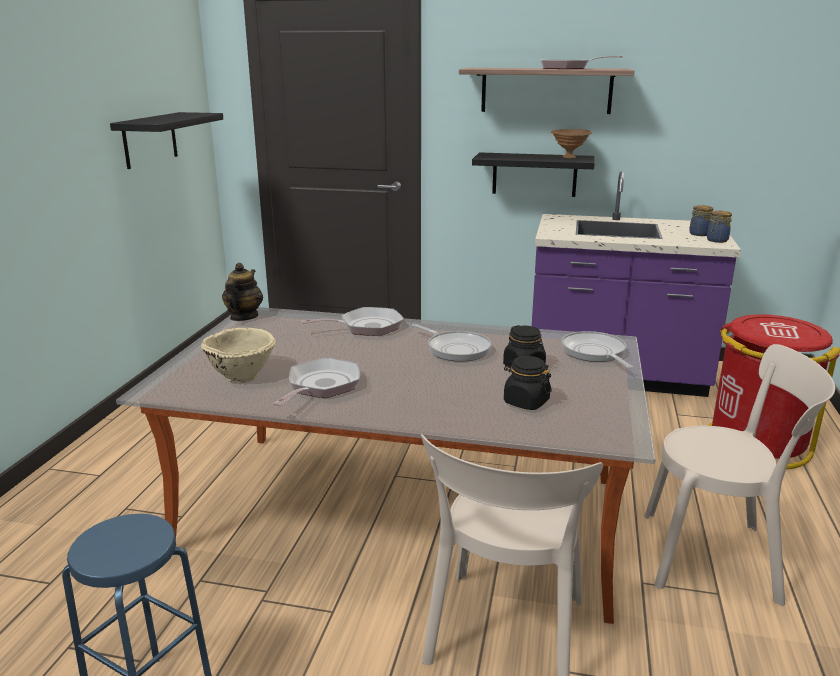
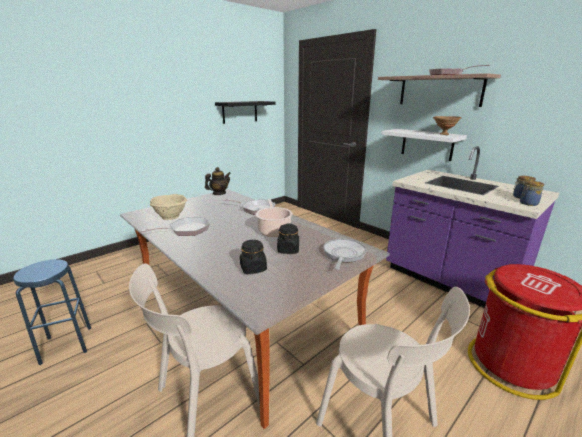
camera: 35 degrees right, 0 degrees up
(456, 349) = (274, 230): frying pan -> cooking pot
(534, 174) = (427, 144): black shelf -> white shelf

